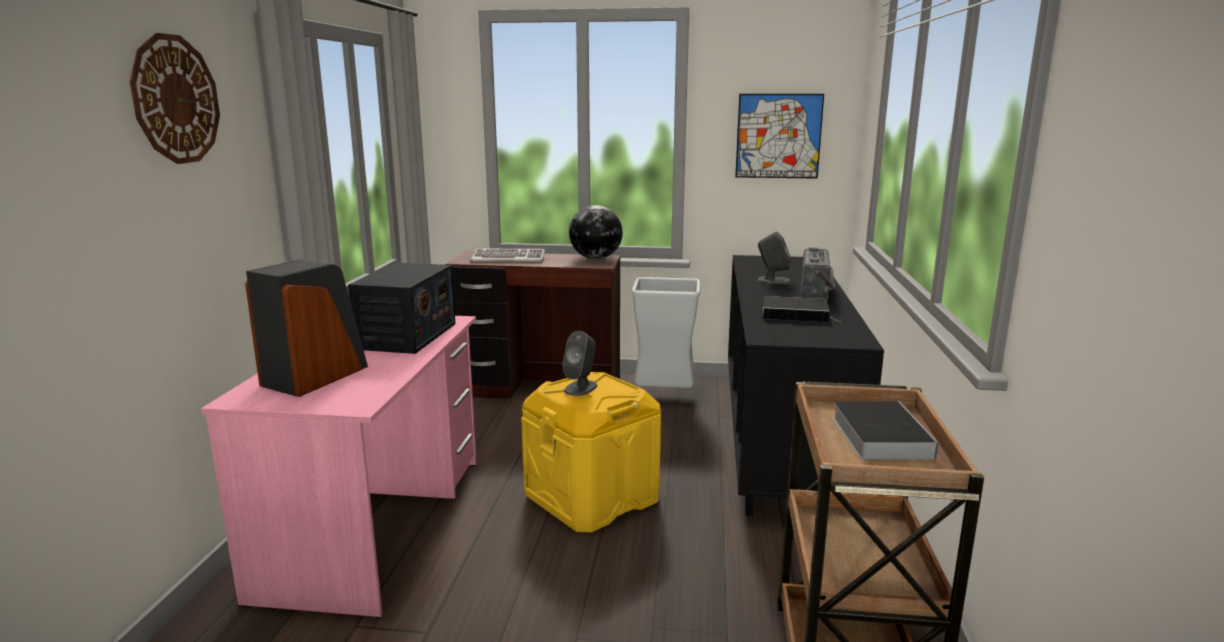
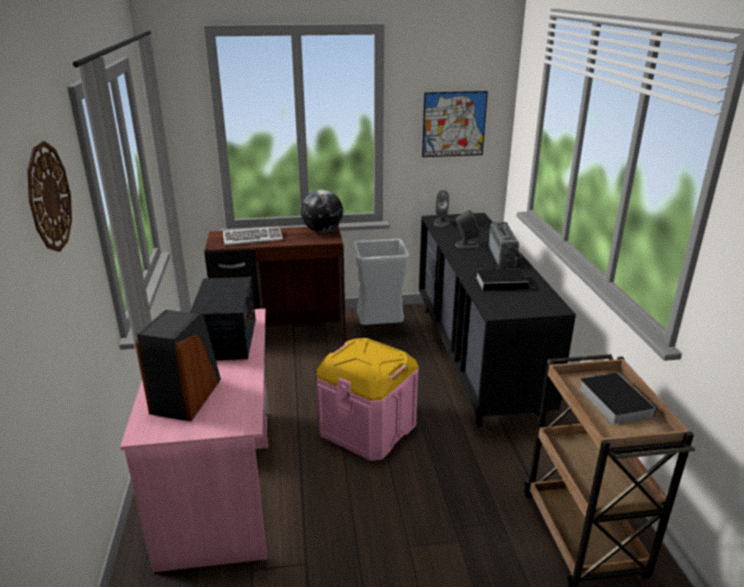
camera: 15 degrees left, 10 degrees up
(581, 388) = (359, 356): grey speaker -> grey speaker (441, 222)
(592, 497) = (367, 428): yellow storage box -> pink storage box

